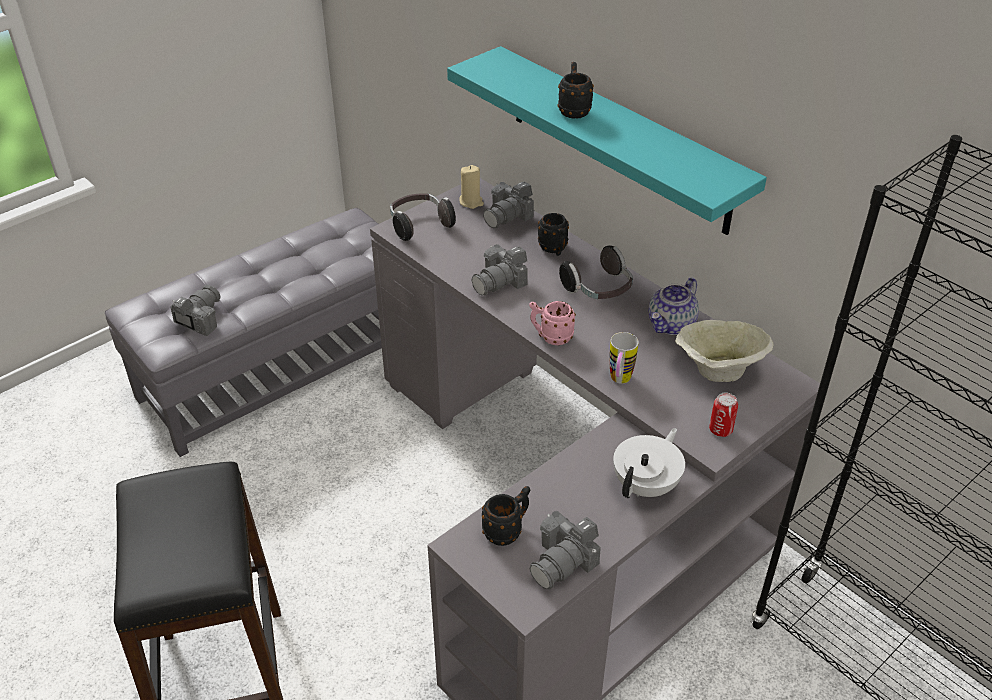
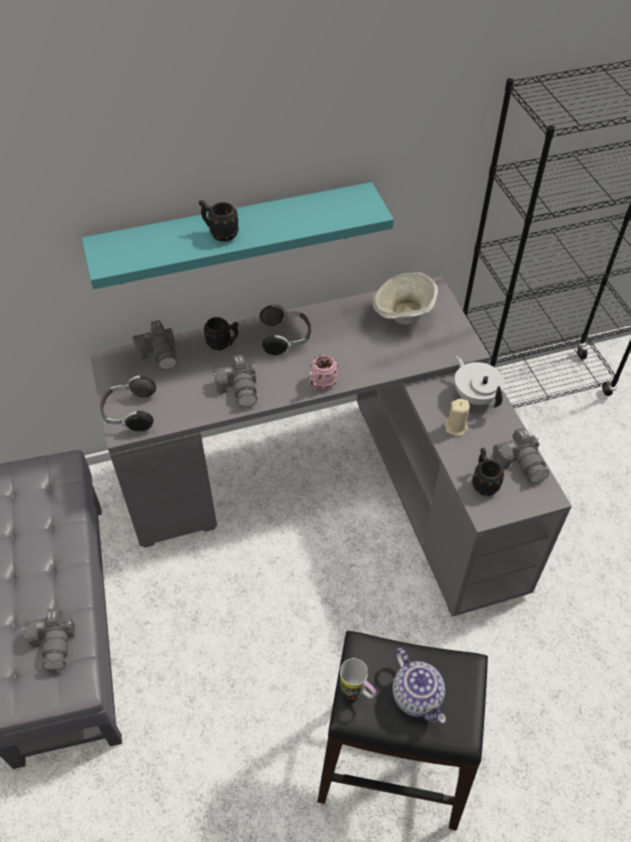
camera: 65 degrees left, 10 degrees up
(199, 318) = (54, 643): camera -> camera turned 150 degrees counterclockwise
(471, 202) = (123, 369): beige candle -> beige candle (456, 427)
(619, 381) = (387, 367): mug -> mug (357, 694)
(672, 325) = (346, 318): teapot -> teapot (417, 696)
(720, 430) = (456, 338): can -> none

